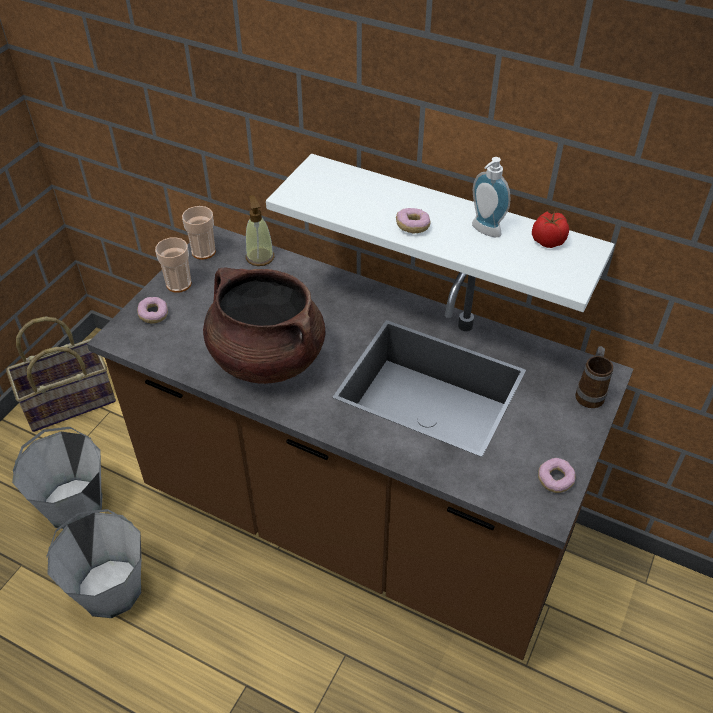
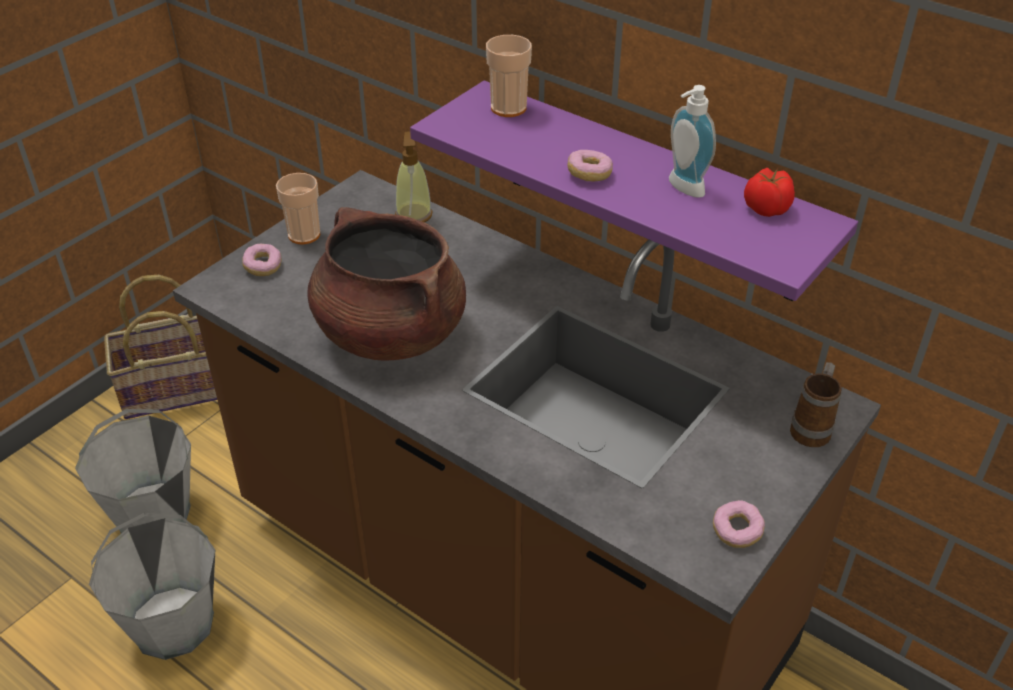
camera: 10 degrees right, 5 degrees down
(203, 251) = (345, 201): cup -> cup (508, 108)
(450, 229) = (649, 191): white shelf -> purple shelf

